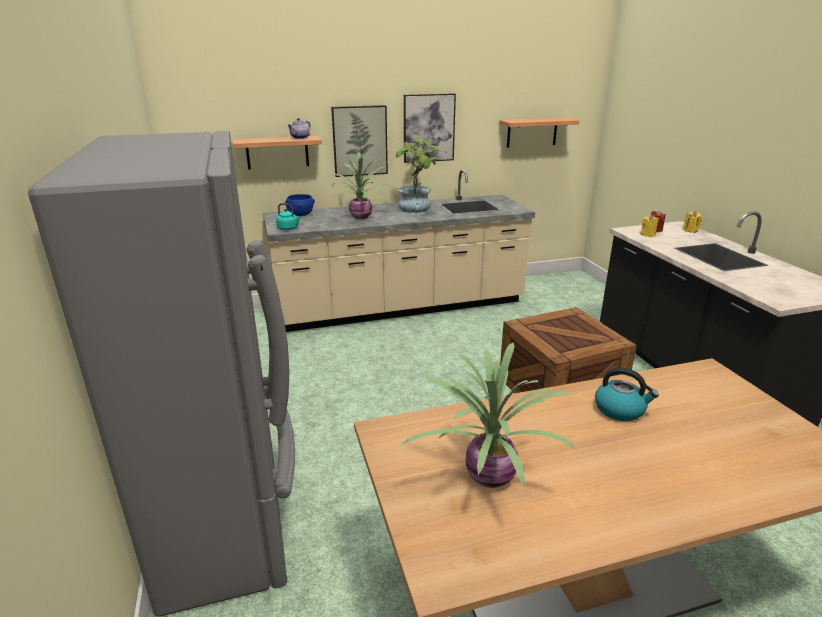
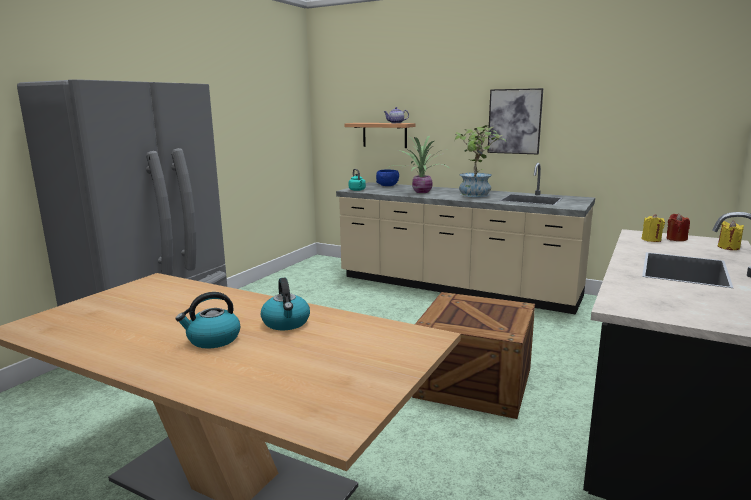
camera: 45 degrees right, 10 degrees down
(360, 141) = (449, 129): picture -> none
(487, 476) = (135, 311): potted plant -> none
(532, 132) = (638, 131): shelf -> none
(627, 458) = (213, 340): none -> kettle

